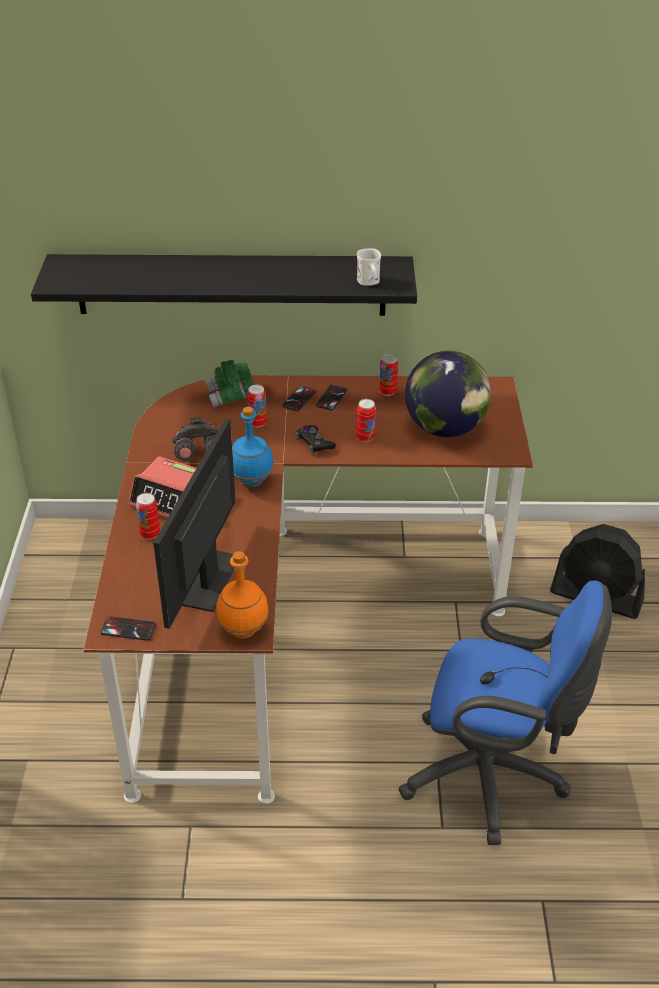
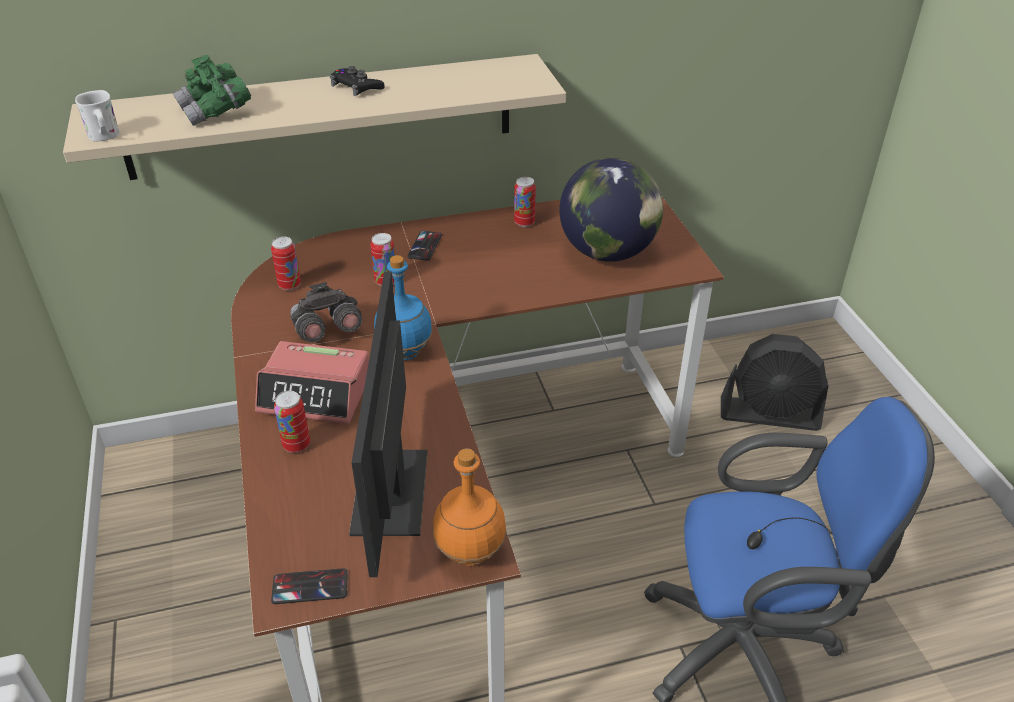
camera: 15 degrees left, 0 degrees up
(231, 285) = (321, 116): black shelf -> beige shelf
(231, 396) = (341, 255): green binoculars -> green binoculars (216, 111)
(314, 443) = (464, 293): black game controller -> black game controller (356, 87)
(331, 398) = (462, 239): phone -> none
(365, 438) = (521, 277): can -> can (289, 285)
(369, 282) = (502, 85): white mug -> white mug (104, 137)

